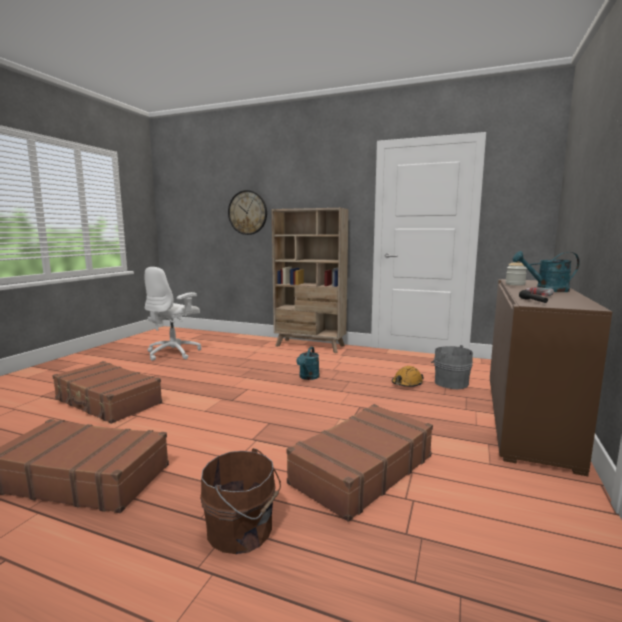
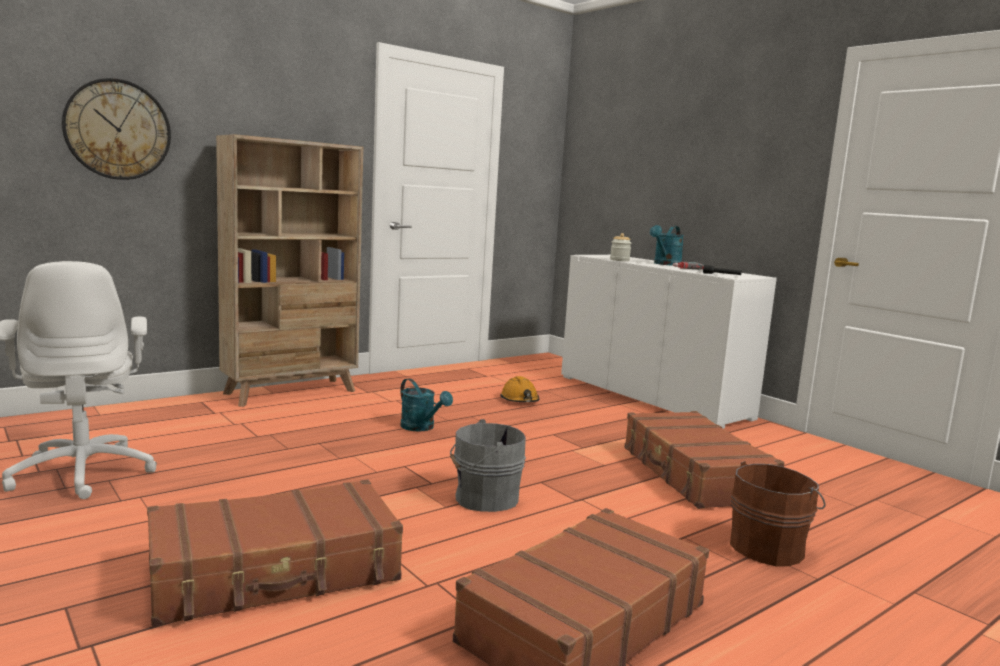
camera: 60 degrees left, 0 degrees up
(450, 382) = (543, 388): grey bucket -> grey bucket (483, 498)
(526, 417) = (651, 397): brown cabinet -> white cabinet

